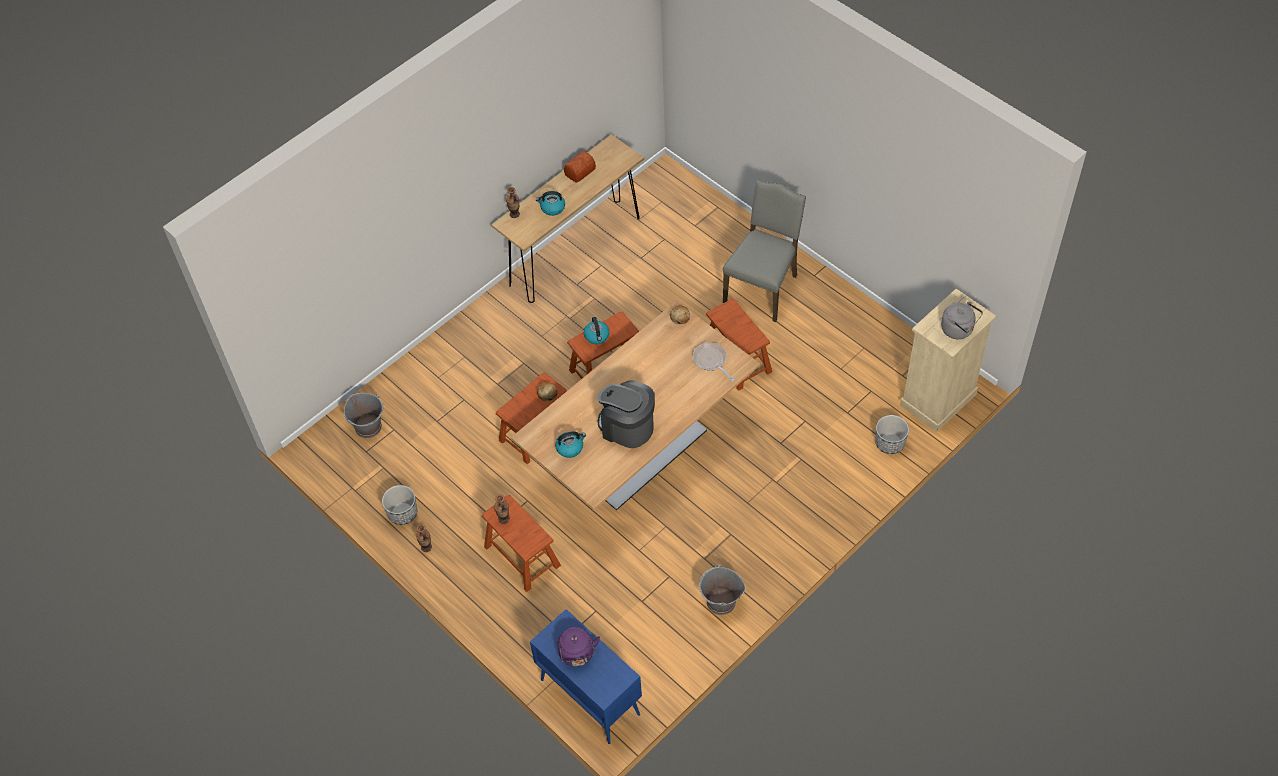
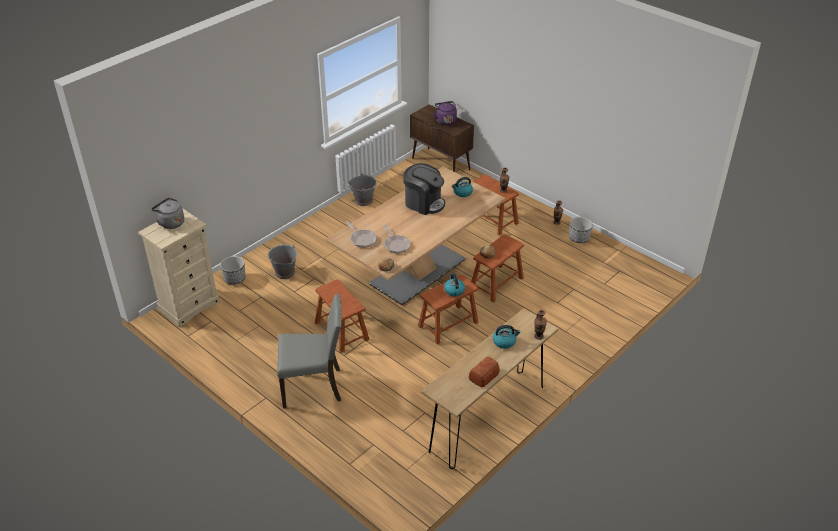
camera: 175 degrees right, 15 degrees down
(369, 427) = (624, 285): grey bucket -> grey bucket (284, 273)
(589, 696) = (441, 164): blue cabinet -> brown cabinet
(667, 352) = (396, 244): none -> frying pan
(763, 288) = (314, 386): grey chair -> grey chair turned 120 degrees counterclockwise

